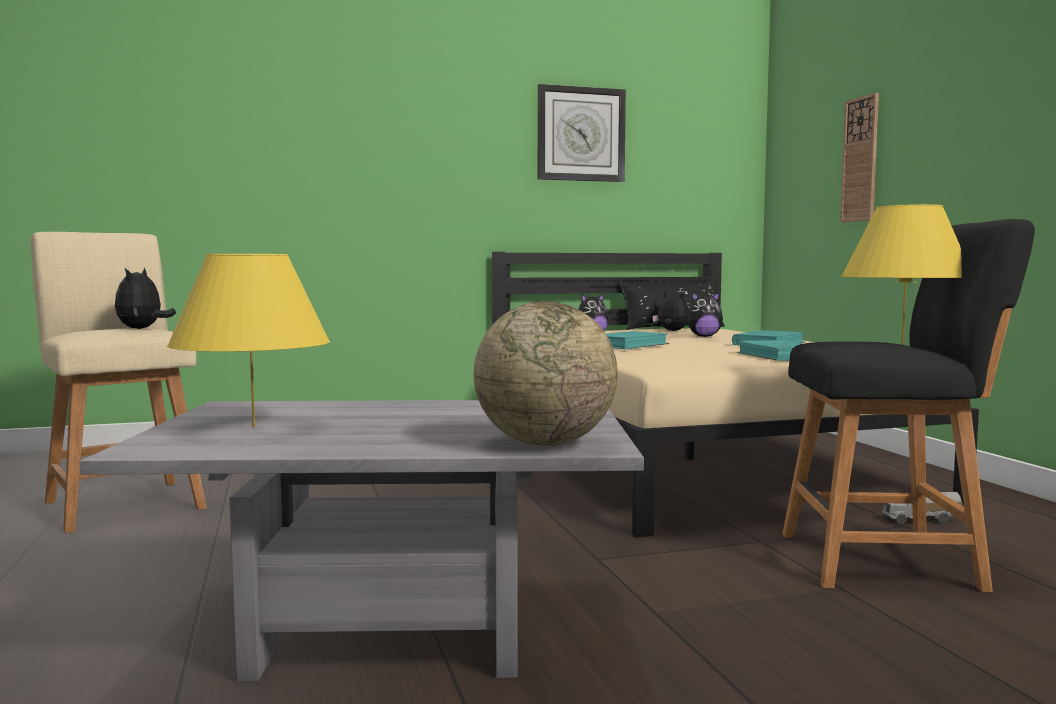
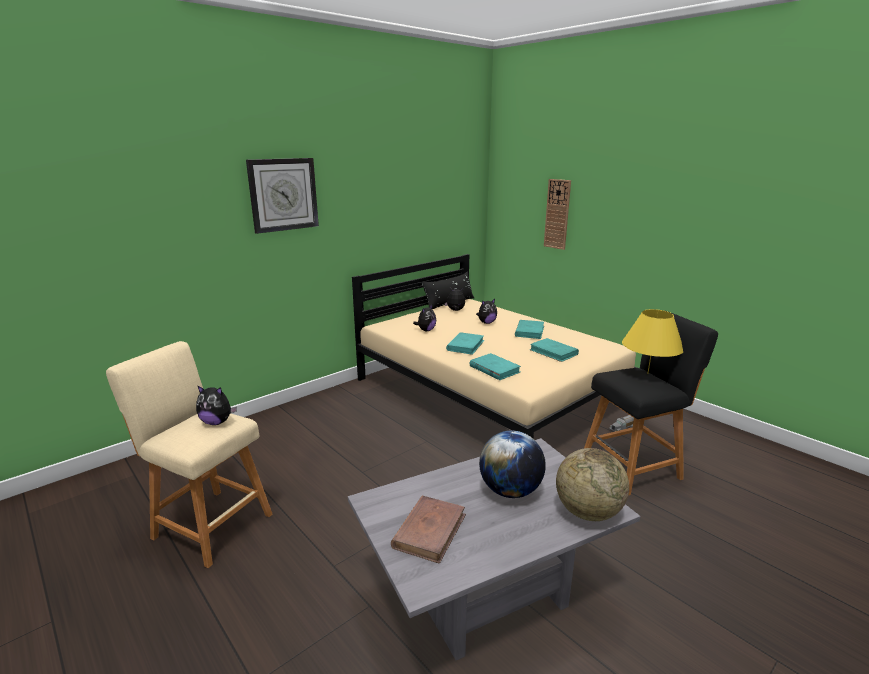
camera: 25 degrees left, 15 degrees up
(142, 329) = (217, 422): plush toy -> plush toy turned 60 degrees counterclockwise
(253, 426) = (429, 531): yellow table lamp -> brown book
(448, 419) = (510, 491): none -> globe
(580, 134) = (396, 193): wall clock -> wall clock (283, 194)
(637, 357) = (494, 369): none -> turquoise book

